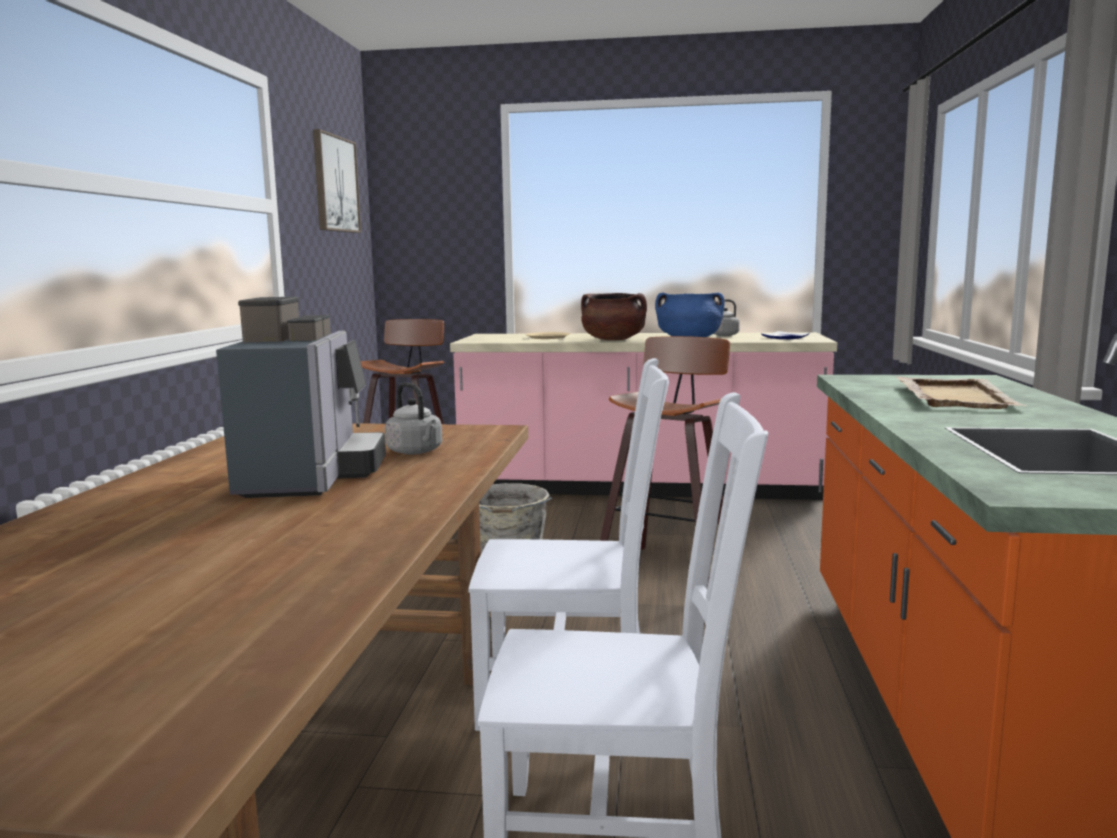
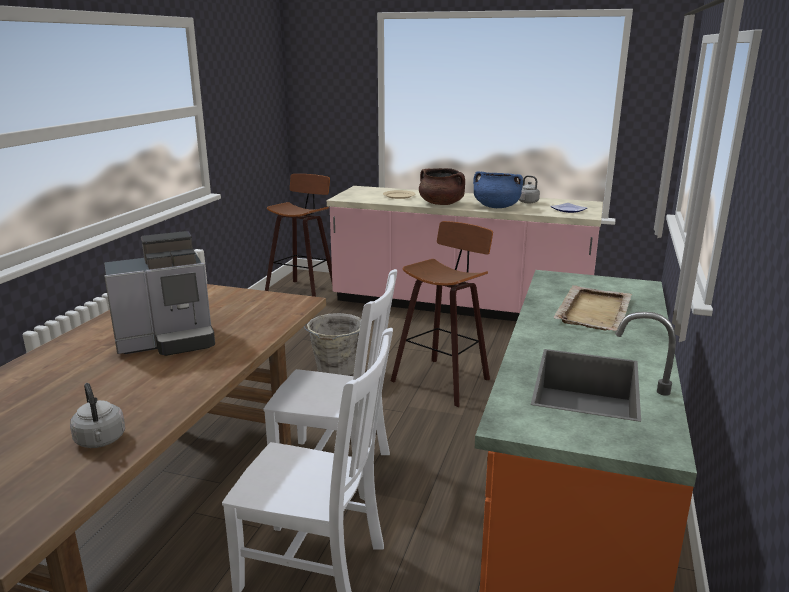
camera: 10 degrees right, 10 degrees up
(310, 476) = (168, 341): coffee machine -> coffee machine turned 60 degrees clockwise
(335, 184) = (253, 78): picture -> none
(416, 452) = (240, 322): grey kettle -> grey kettle (101, 441)

